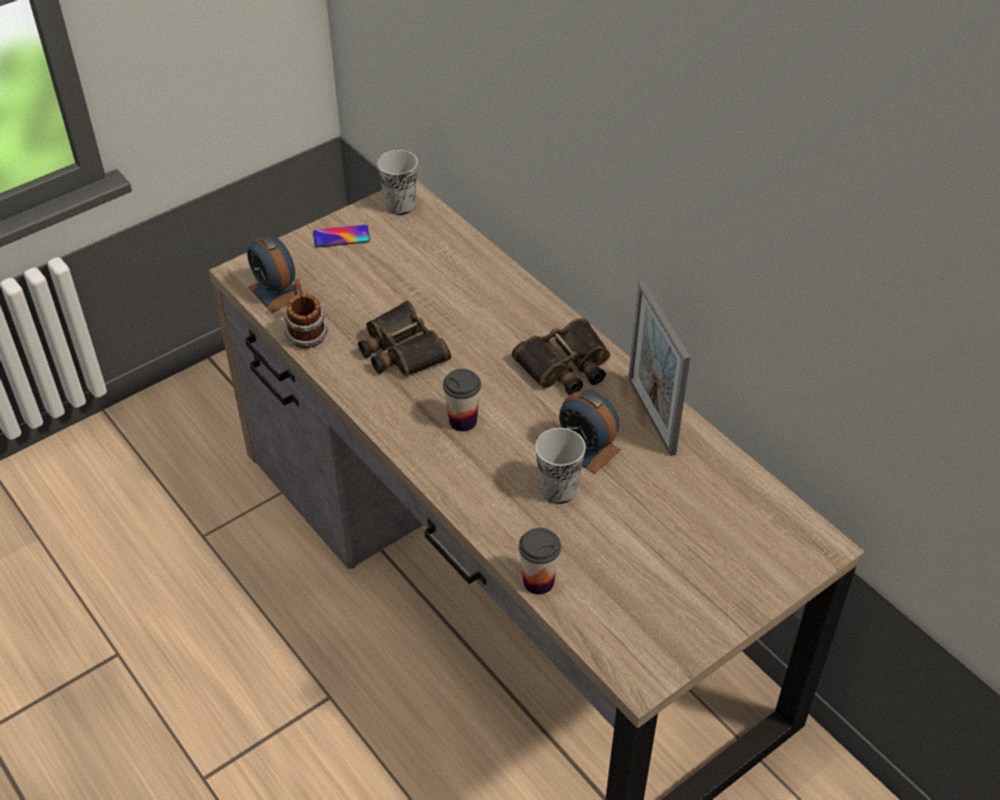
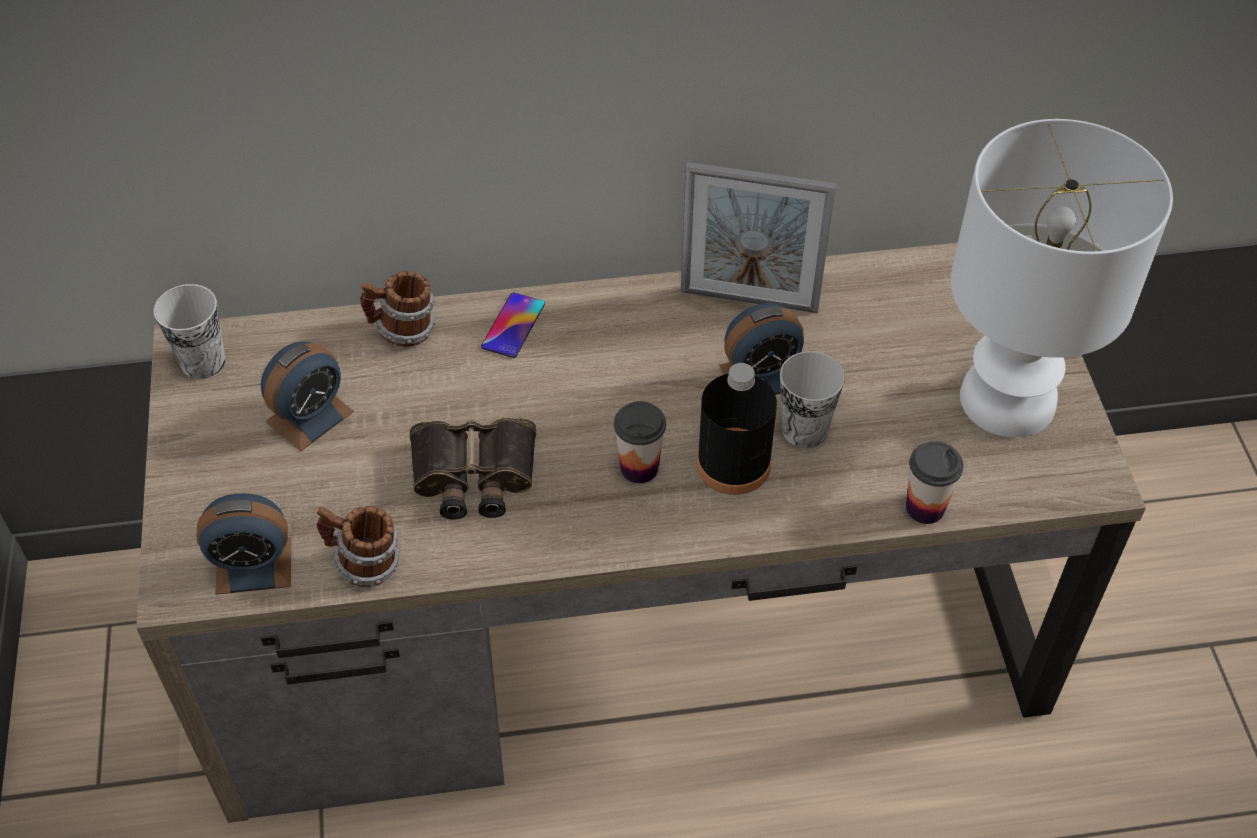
camera: 60 degrees left, 5 degrees up
(341, 237) = (207, 449): phone -> phone (513, 325)
(393, 264) = (309, 416): none -> alarm clock
(487, 271) = (403, 331): none -> mug
(500, 465) = (733, 464): none -> black bottle
(566, 366) = (621, 335): binoculars -> none
(676, 596) = (1009, 402): none -> white table lamp

